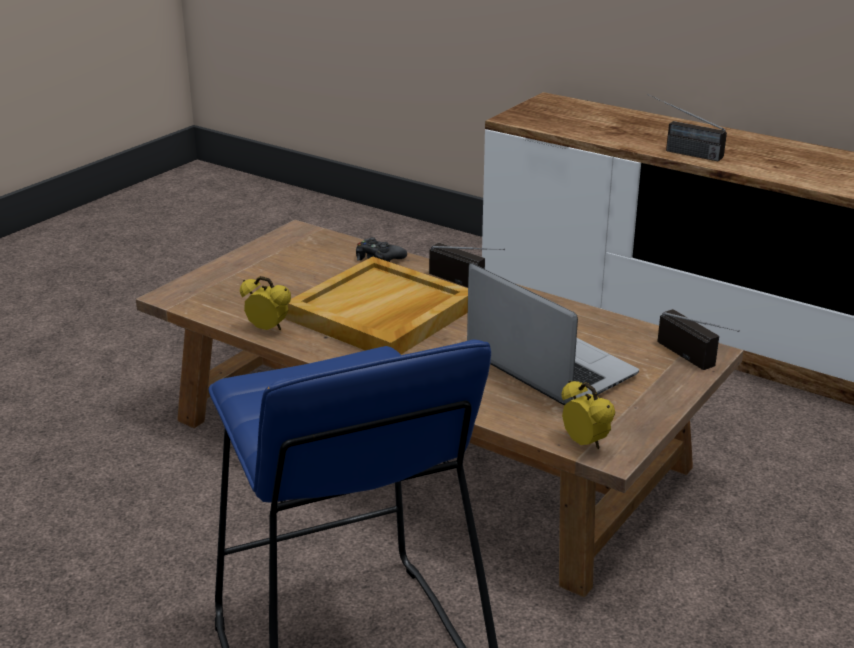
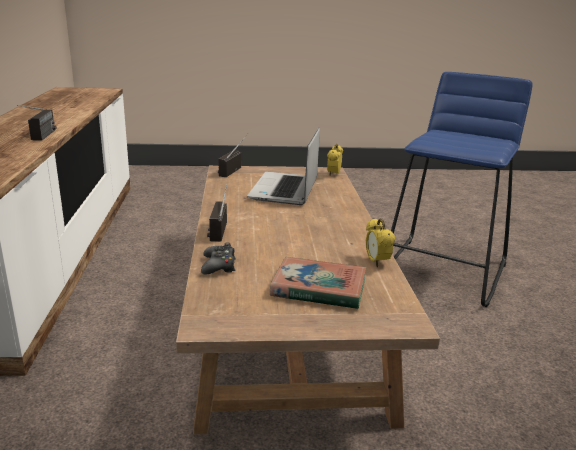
camera: 130 degrees left, 5 degrees down
(273, 283) = (318, 288): none -> book
(381, 314) = (299, 237): beige tray -> none

